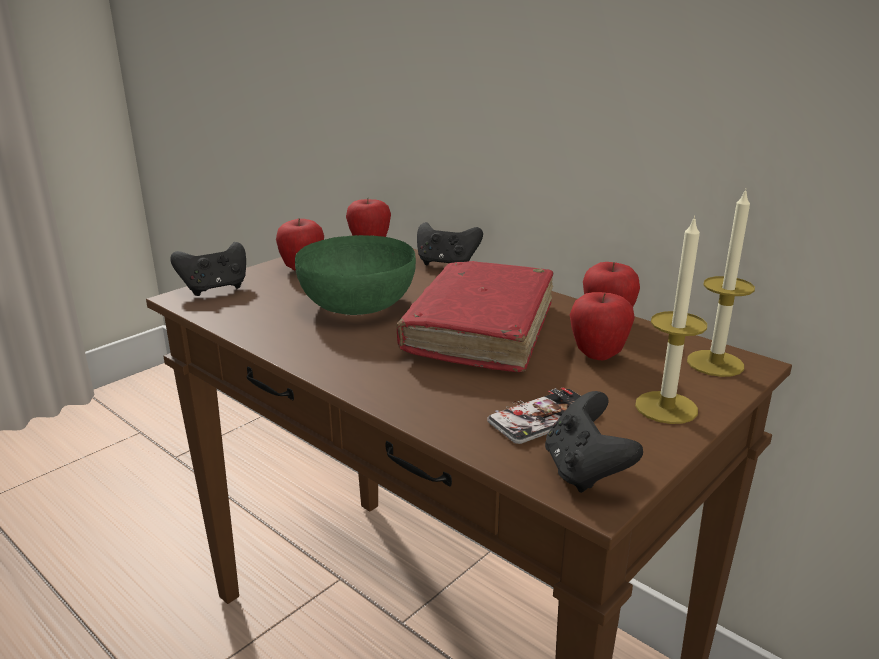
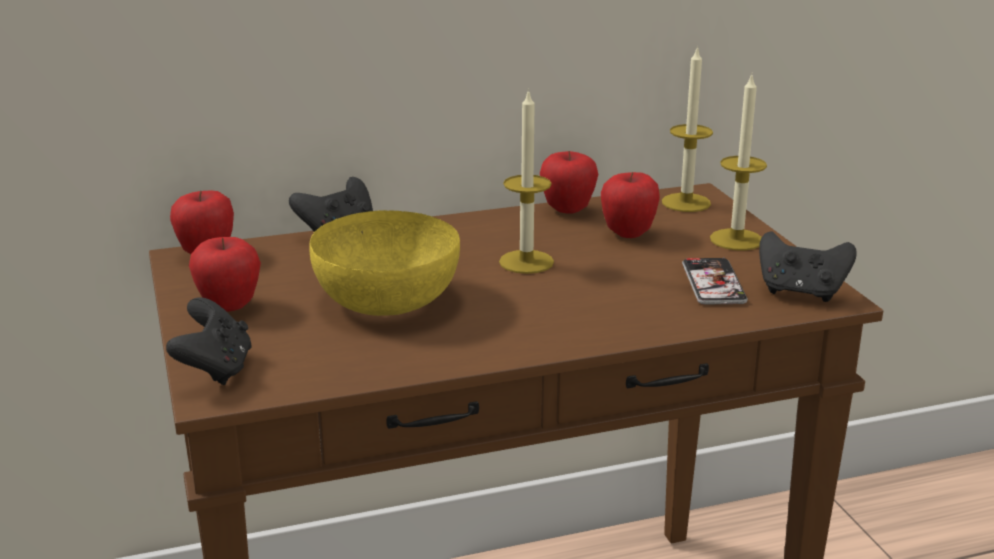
camera: 60 degrees left, 0 degrees up
(359, 304) = (389, 299): green bowl -> yellow bowl
(480, 330) = (526, 262): red book -> candle

